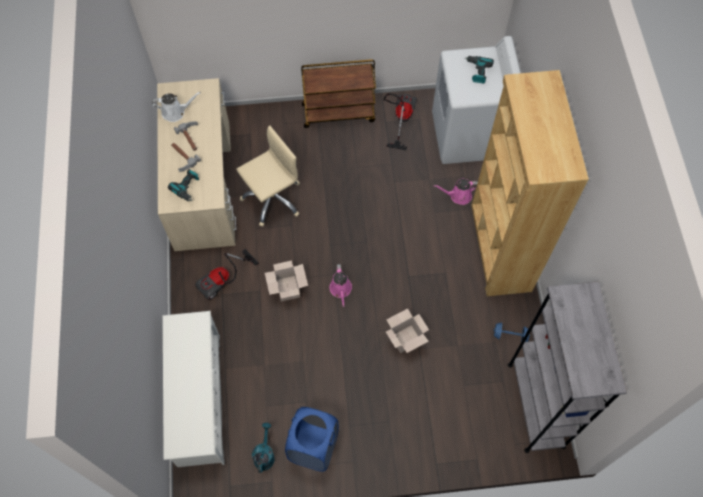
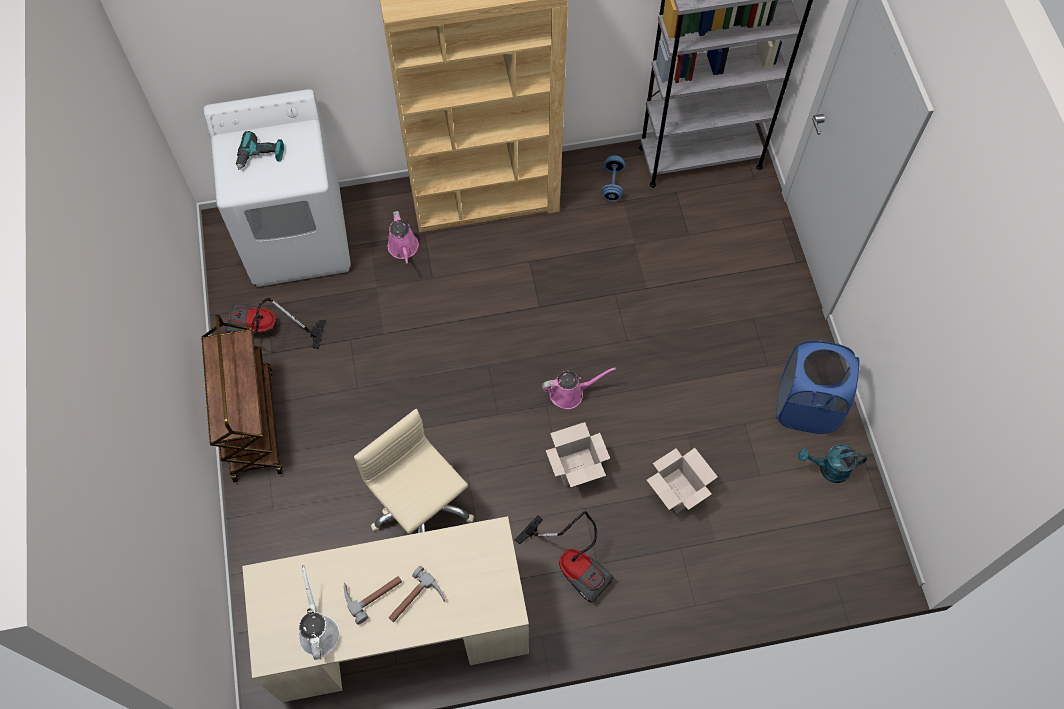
camera: 95 degrees left, 0 degrees up
(188, 188) = (474, 581): power drill -> none
(199, 399) = (769, 571): white shoe rack -> none
(406, 338) = (633, 304): cardboard box -> cardboard box (676, 490)

